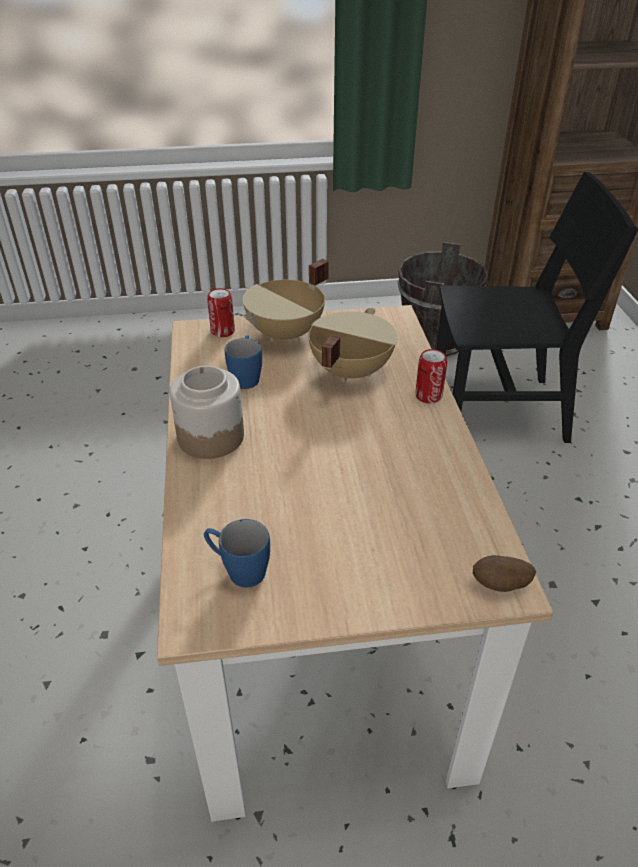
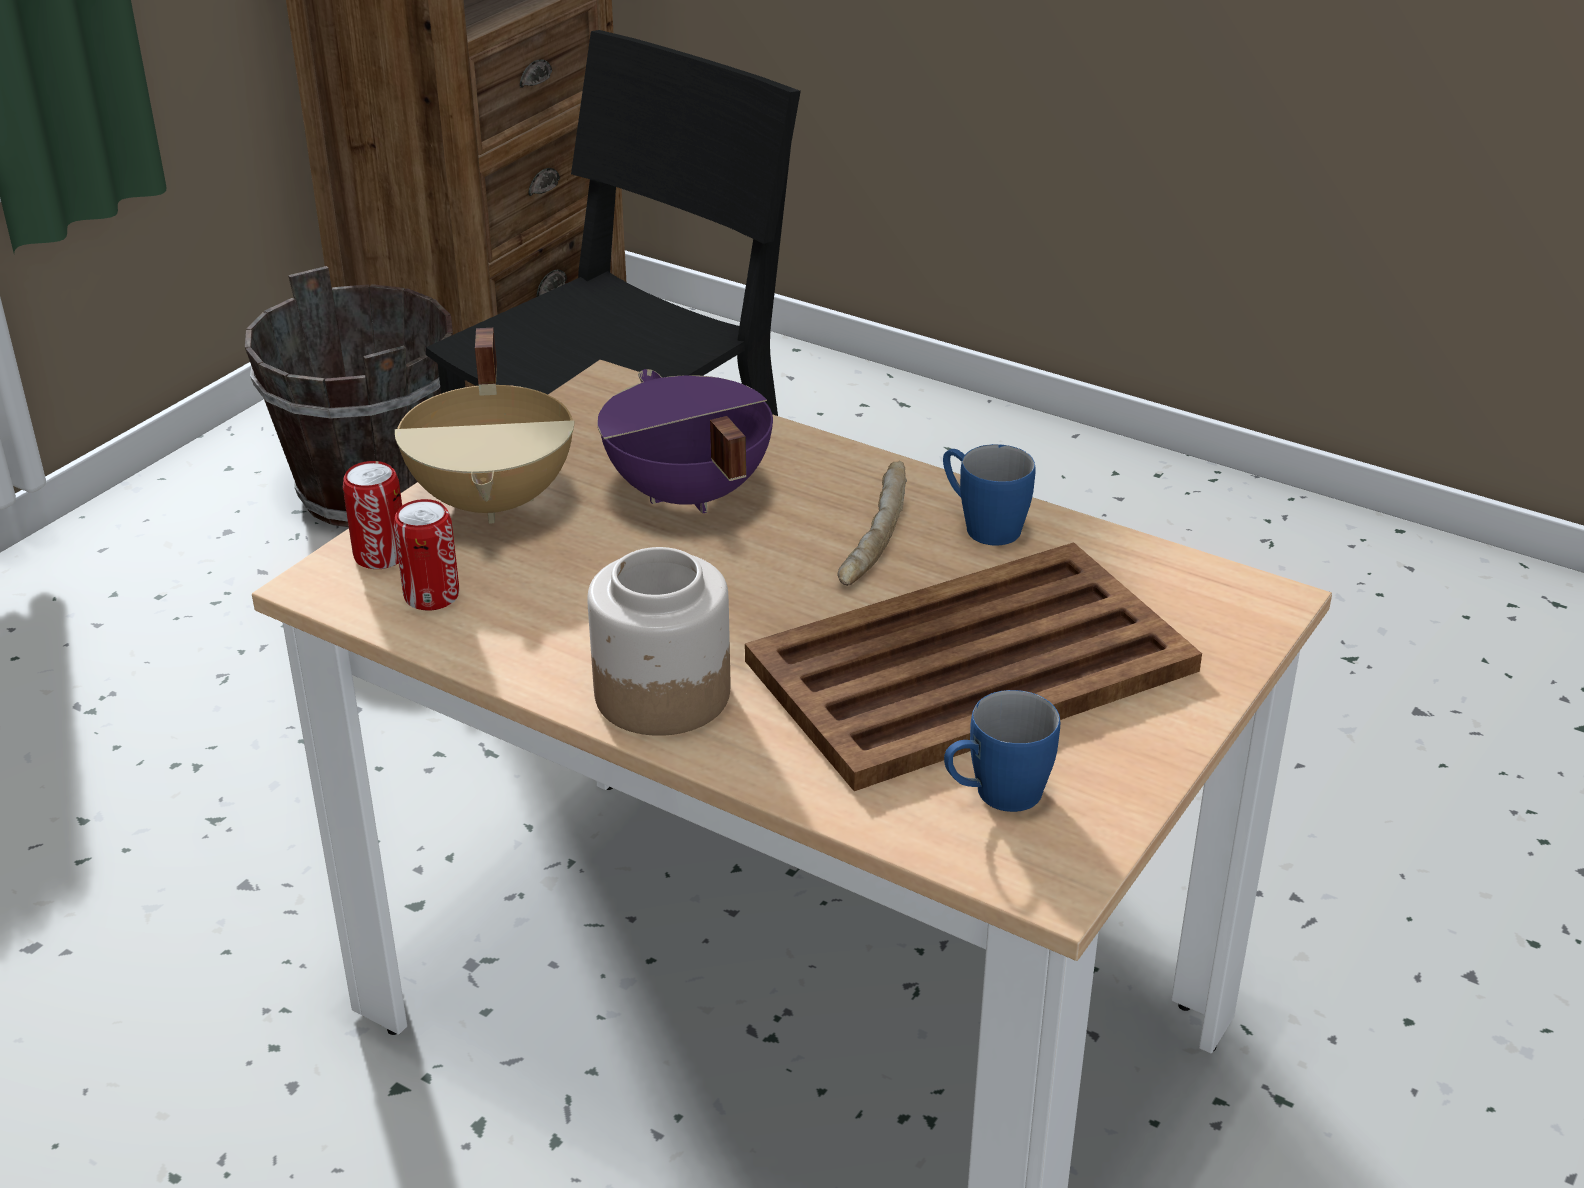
camera: 50 degrees left, 5 degrees down
(246, 376) = (552, 591): blue mug -> blue mug (981, 525)
(325, 510) = (967, 667): none -> brown tray
(349, 371) = (686, 495): beige cooking pot -> purple cooking pot
(383, 433) = (871, 539): none -> bread
(428, 396) = (843, 463): can -> can (431, 596)
(500, 585) = (1256, 604): potato -> none

